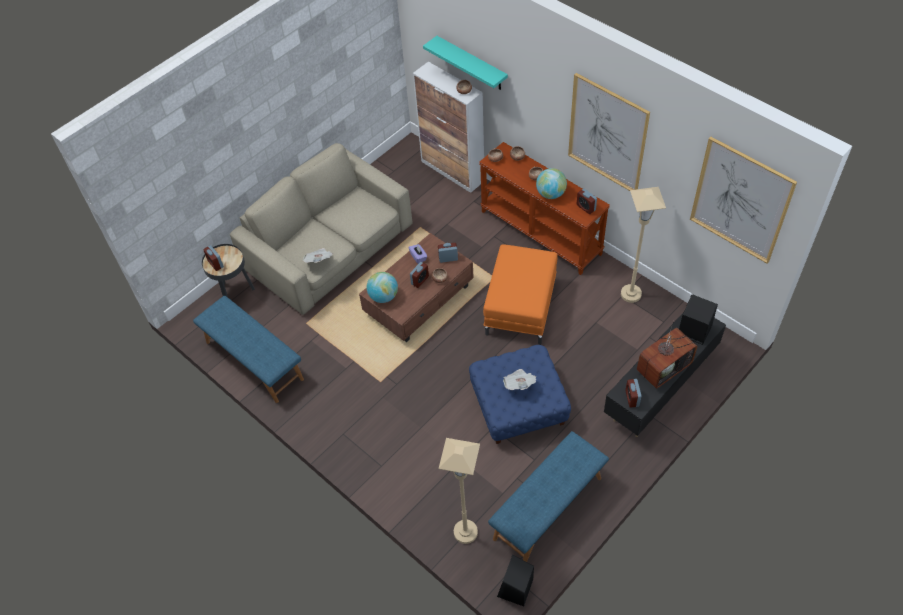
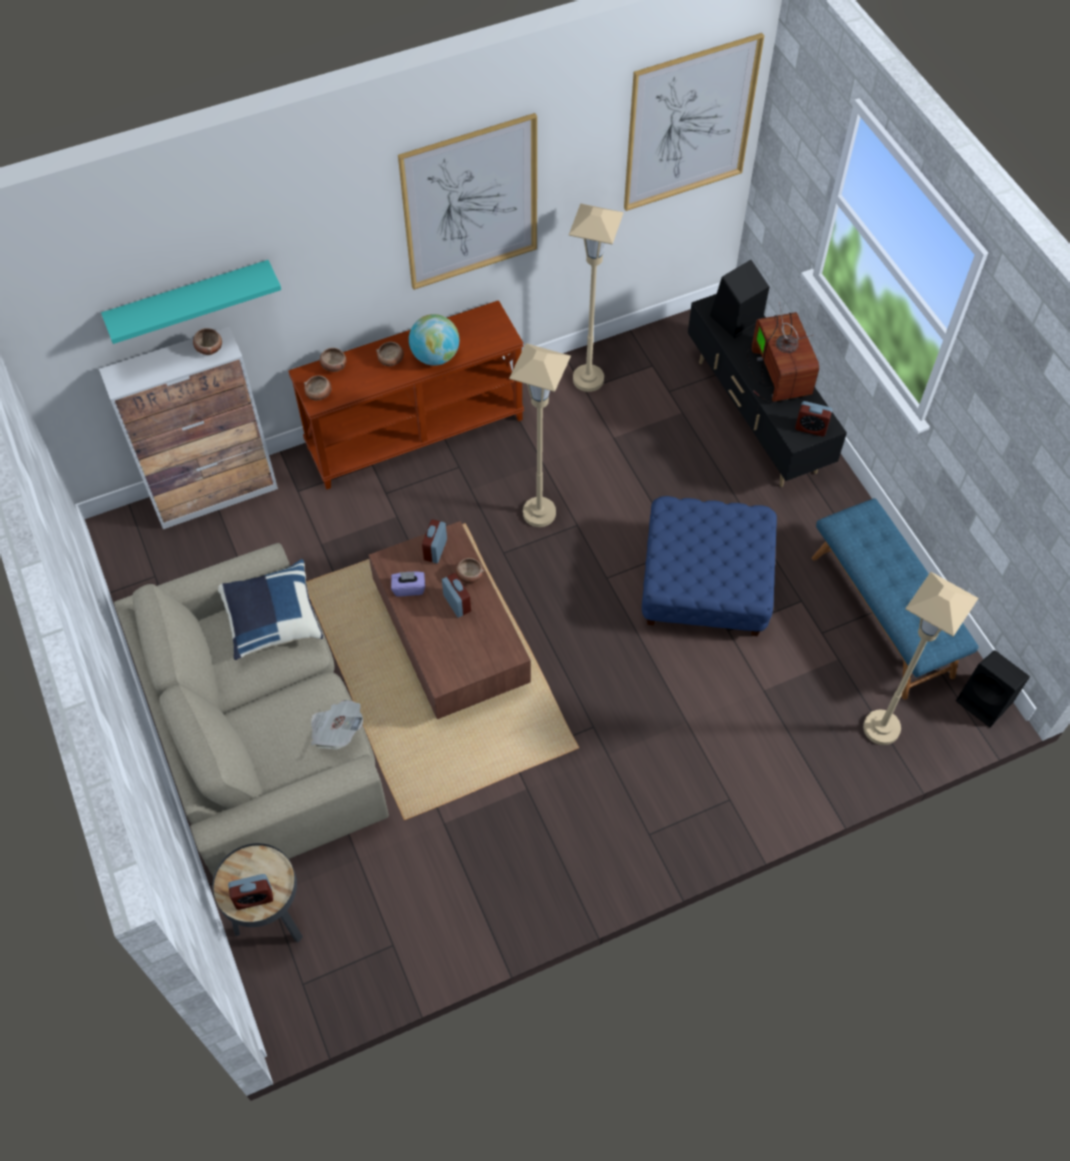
camera: 70 degrees left, 5 degrees up
(253, 361) = (438, 929): blue bench -> none
(369, 210) = (272, 619): none -> blue pillow
(383, 296) = (460, 664): globe -> none
(519, 384) = (713, 550): newspaper -> none
(521, 307) = (539, 513): orange ottoman -> beige floor lamp
(586, 207) = (487, 328): alarm clock -> none

